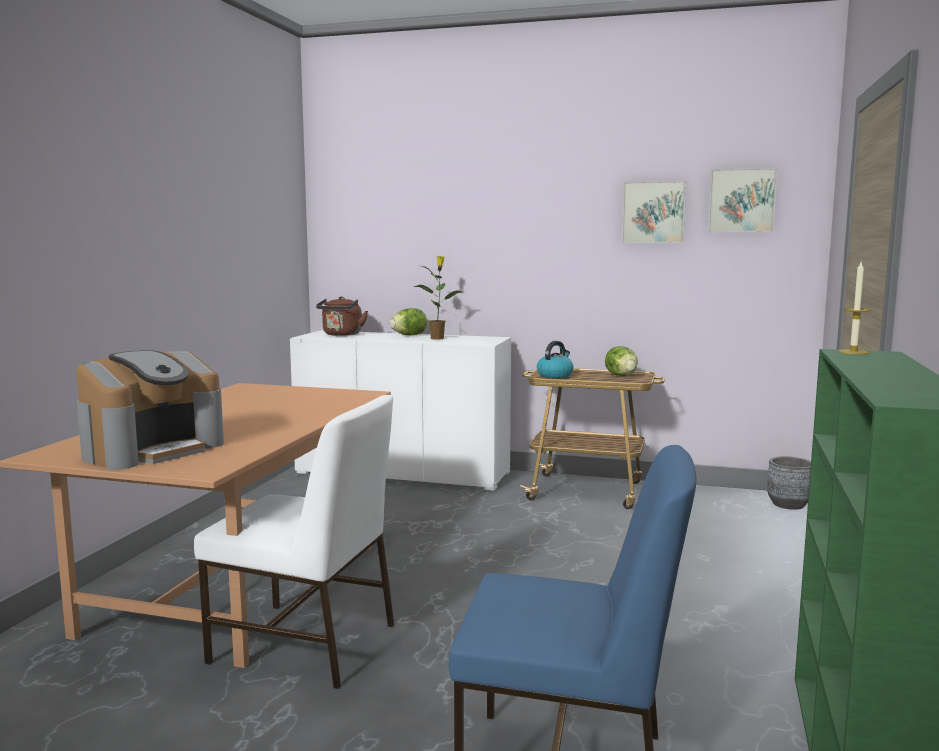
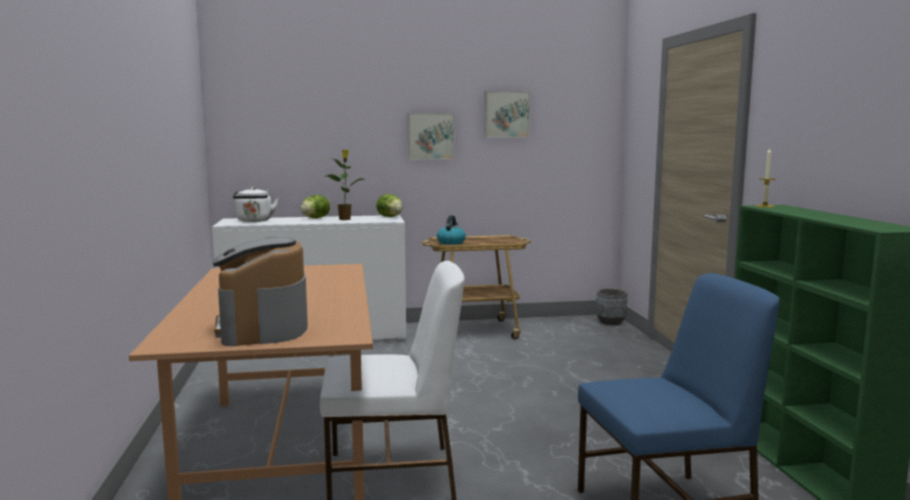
camera: 25 degrees left, 0 degrees up
(153, 449) = (262, 327): coffee machine -> coffee machine turned 150 degrees clockwise
(341, 334) = (254, 221): brown kettle -> white kettle
(621, 376) = (497, 239): lettuce -> lettuce (390, 217)
(741, 200) = (567, 106): picture -> picture (430, 136)

